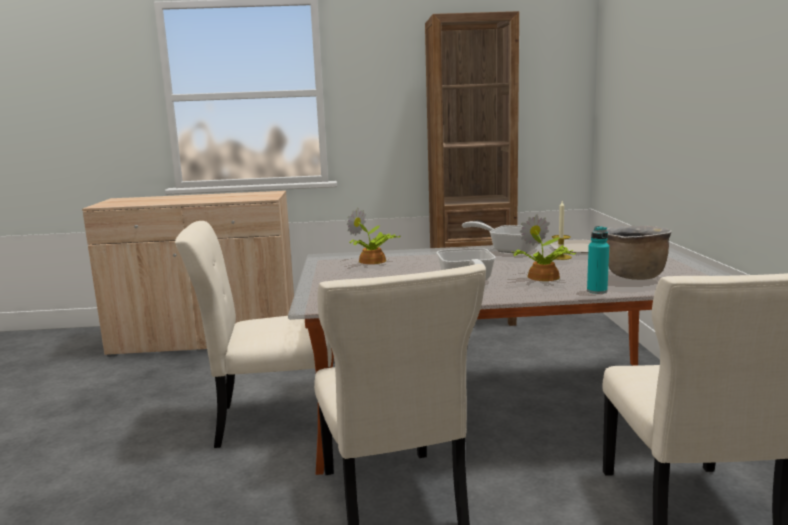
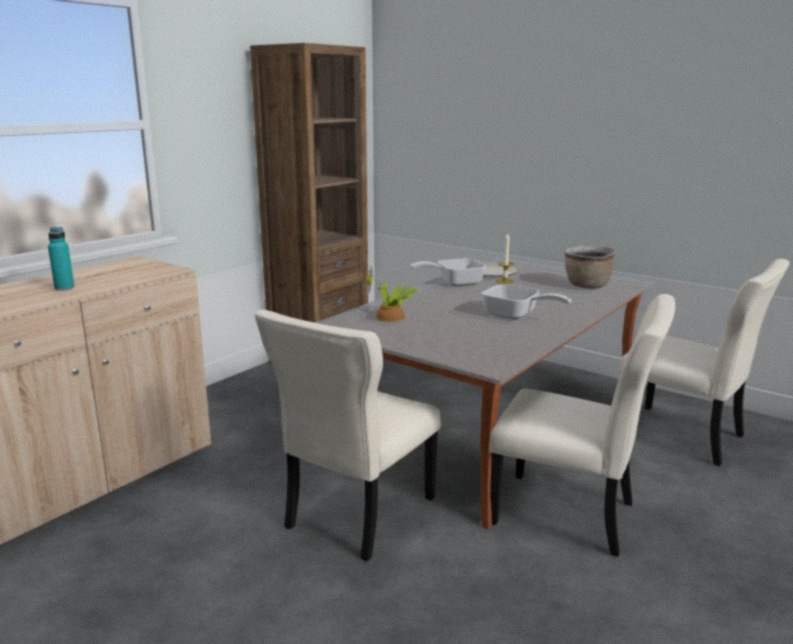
camera: 50 degrees left, 5 degrees up
(543, 277) = (546, 299): potted plant -> none
(597, 291) = (603, 301): turquoise bottle -> turquoise bottle (64, 288)

